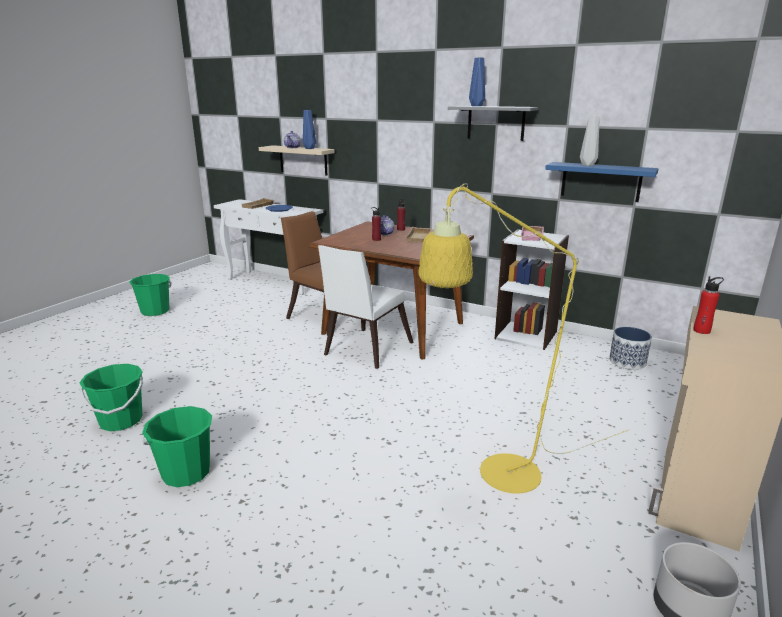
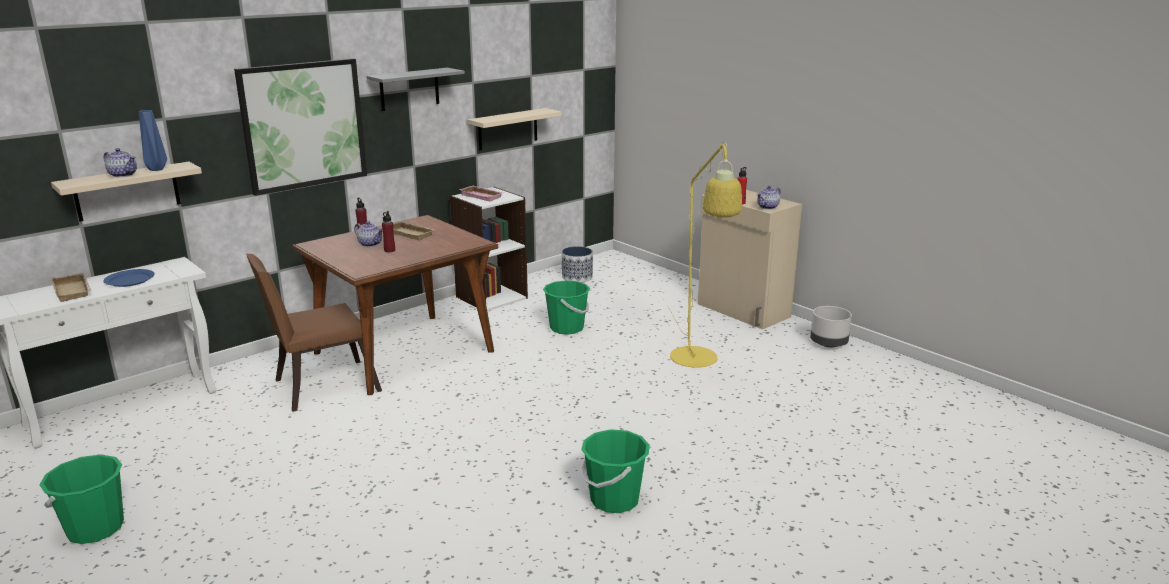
camera: 70 degrees left, 0 degrees up
(121, 421) = (475, 547): green bucket -> green bucket (567, 328)
(365, 350) = (442, 376): white chair -> none
(405, 138) = (303, 125): none -> picture
(475, 106) = (399, 74): blue vase -> none
(586, 165) = (505, 116): grey vase -> none
(601, 181) = (508, 129): blue shelf -> beige shelf
(716, 351) = (768, 207): none -> teapot

